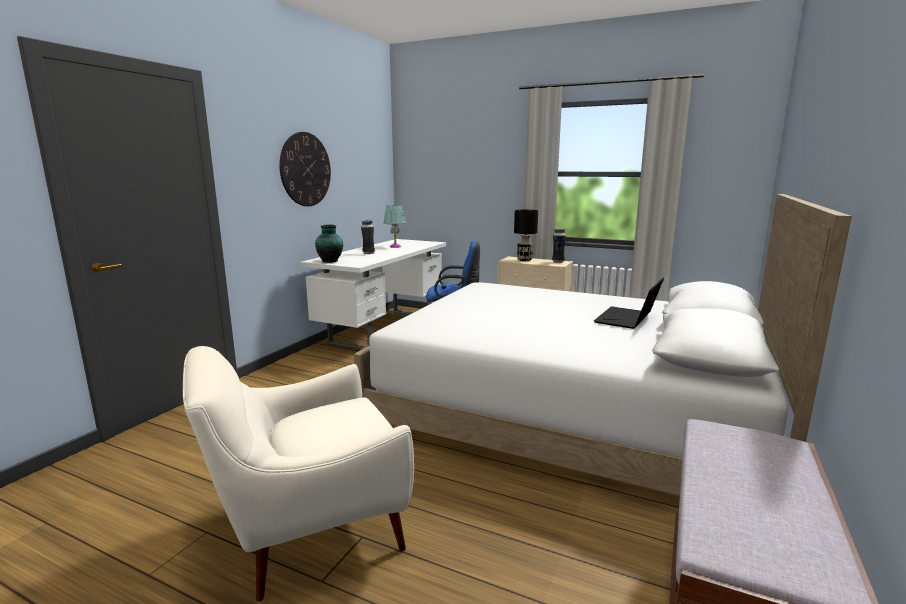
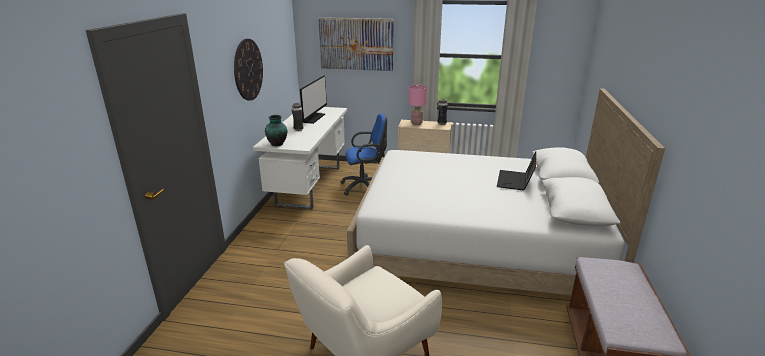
camera: 15 degrees left, 10 degrees up
(395, 246) = (311, 118): turquoise table lamp -> monitor
(459, 163) = (356, 44): none -> picture
(524, 260) = (416, 123): black table lamp -> pink table lamp

